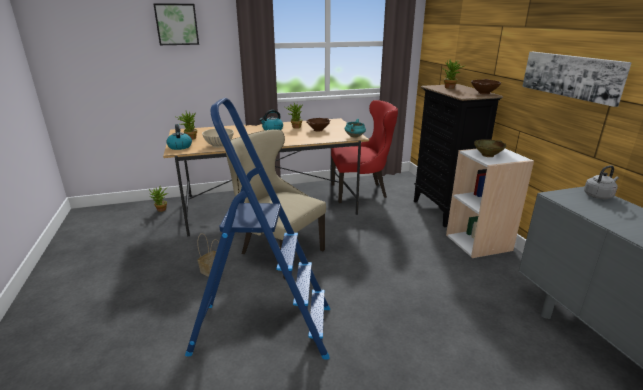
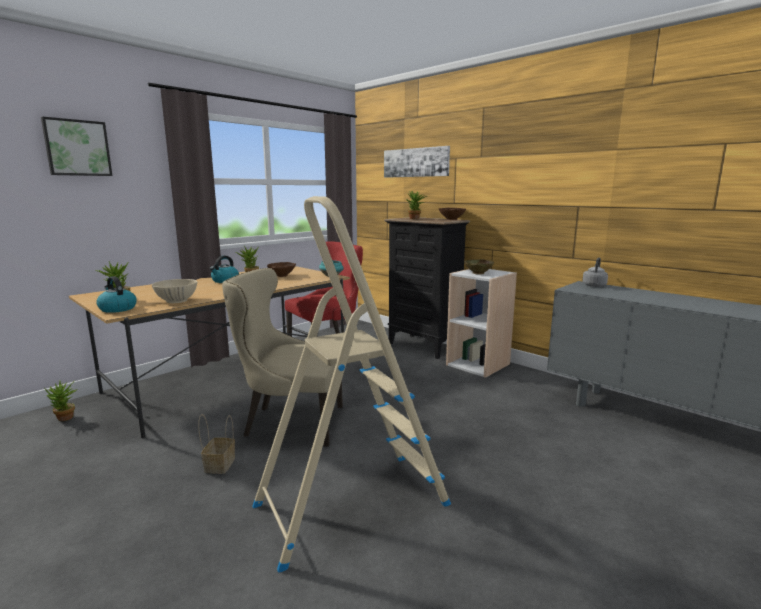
camera: 30 degrees left, 10 degrees down
(264, 330) = (353, 504): blue step ladder -> beige step ladder
(571, 76) = (538, 193): picture -> picture (416, 162)

